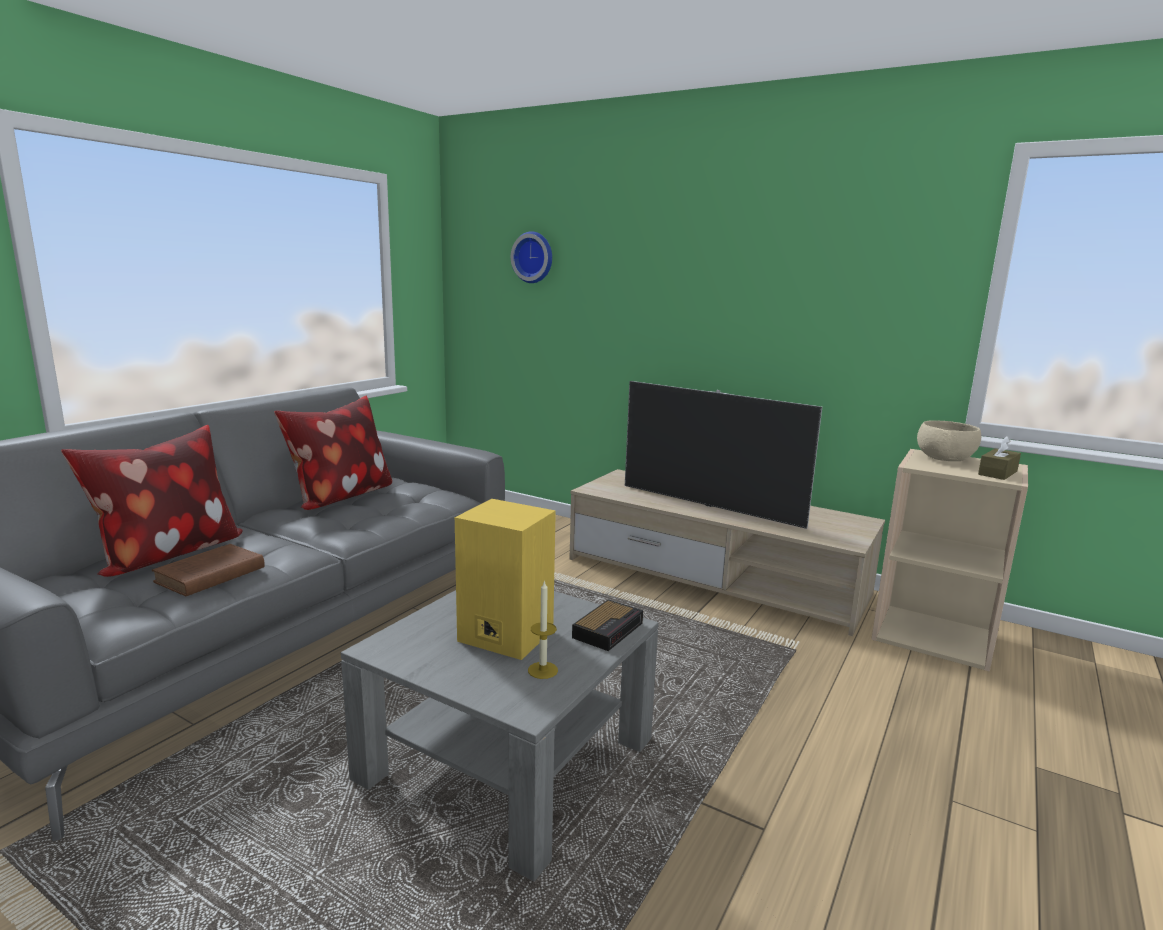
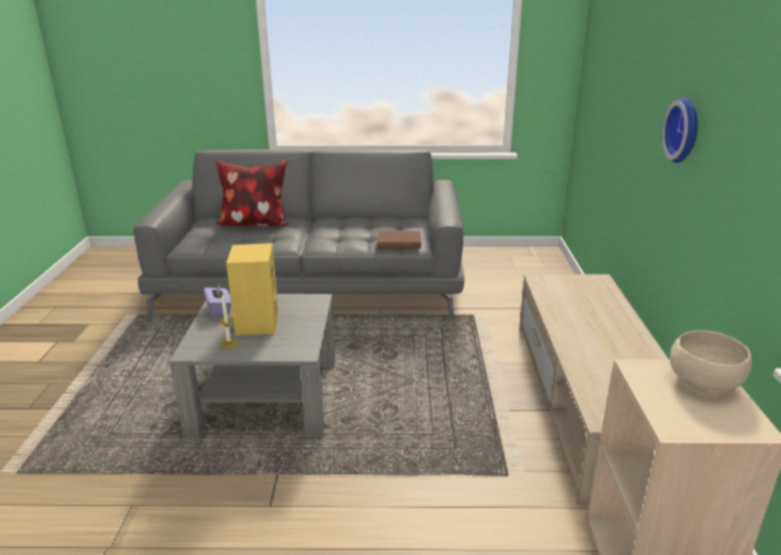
camera: 60 degrees right, 10 degrees up
(208, 576) = (240, 239): brown book -> brown book (397, 243)
(340, 498) = (370, 223): pillow -> none
(417, 655) = (219, 310): none -> purple tissue box
(534, 257) = (612, 56): wall clock -> wall clock (685, 130)
(609, 629) = (291, 348): alarm clock -> none
(709, 506) = (587, 332): television -> none
(997, 473) = (693, 420): brown tissue box -> none

